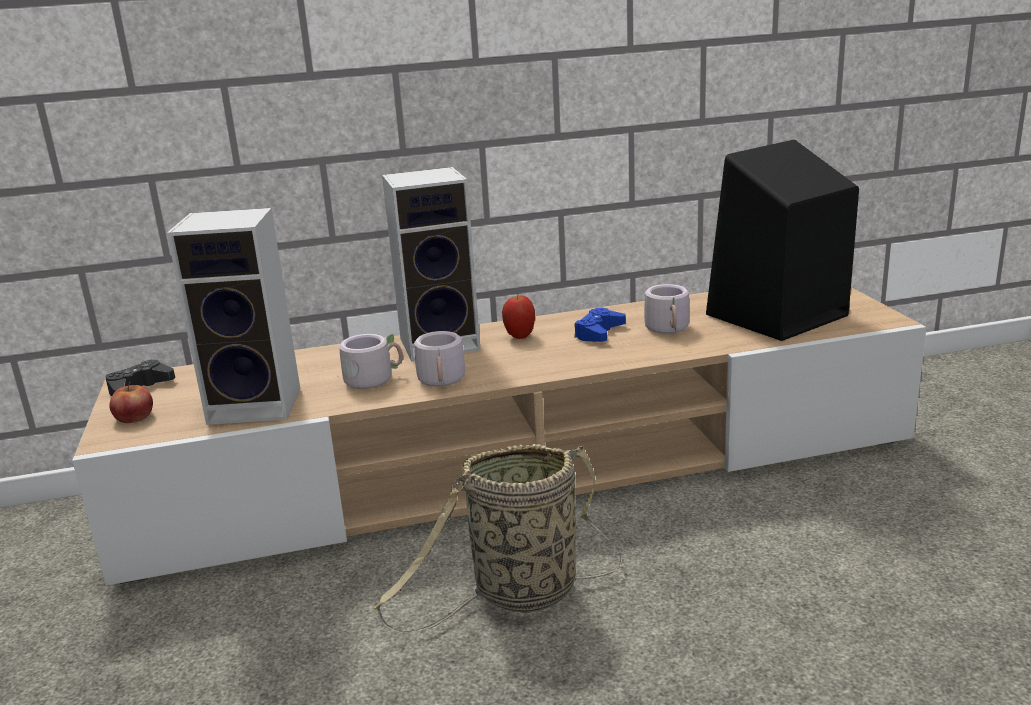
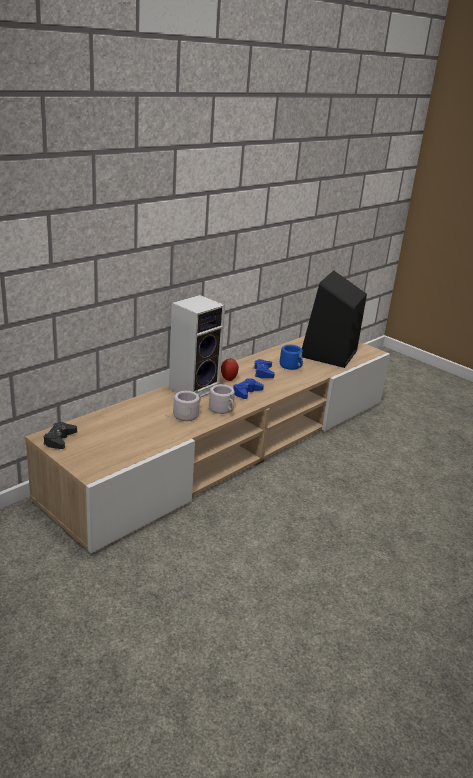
camera: 35 degrees left, 5 degrees up
(134, 417) = (86, 457): apple -> none
(259, 404) = (147, 438): speaker -> none
(519, 595) = (290, 506): basket -> none
(524, 359) = (246, 392): none -> blue game controller
(670, 329) = (292, 366): grey mug -> blue mug

